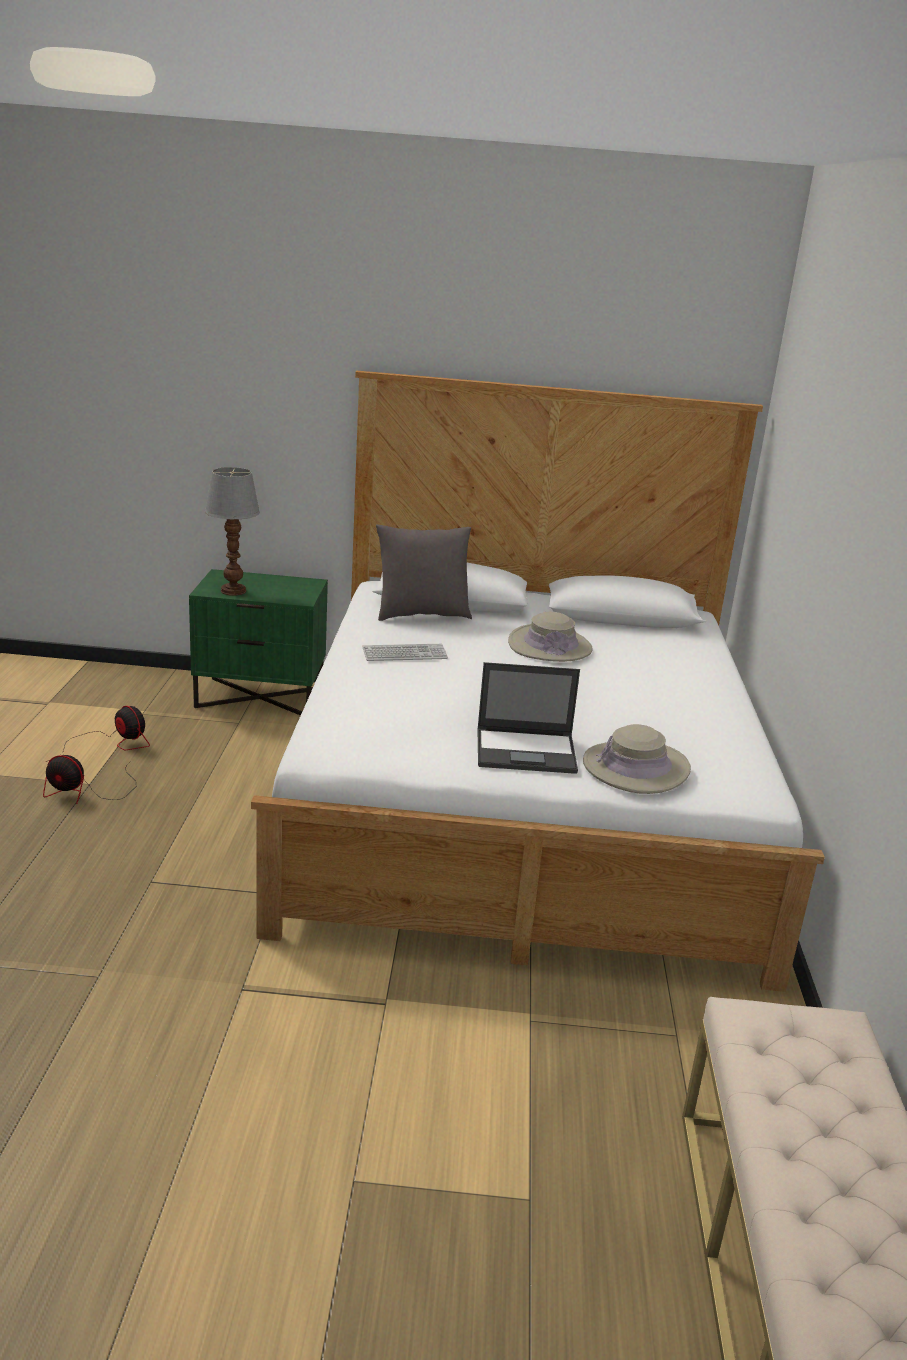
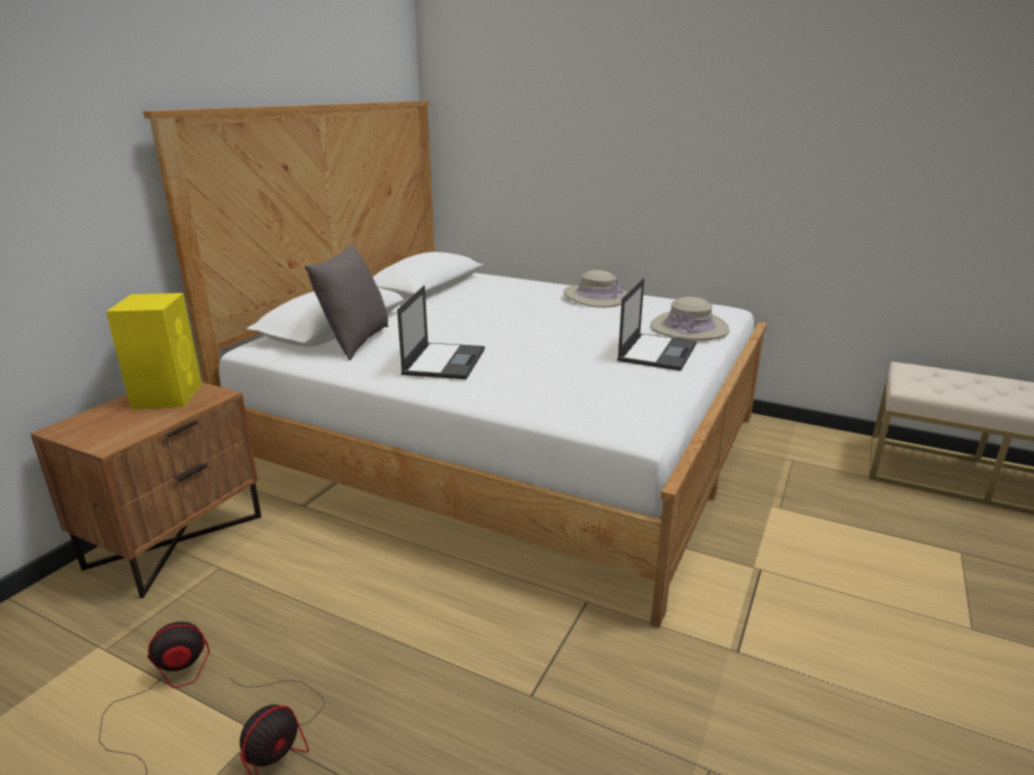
camera: 65 degrees left, 0 degrees up
(232, 591) = (132, 428): table lamp -> none
(261, 697) = (175, 540): green nightstand -> brown nightstand
(290, 587) = (168, 395): none -> yellow speaker
(404, 654) = (444, 361): keyboard -> laptop
(550, 646) = (468, 313): beige hat -> beige hat (596, 297)

